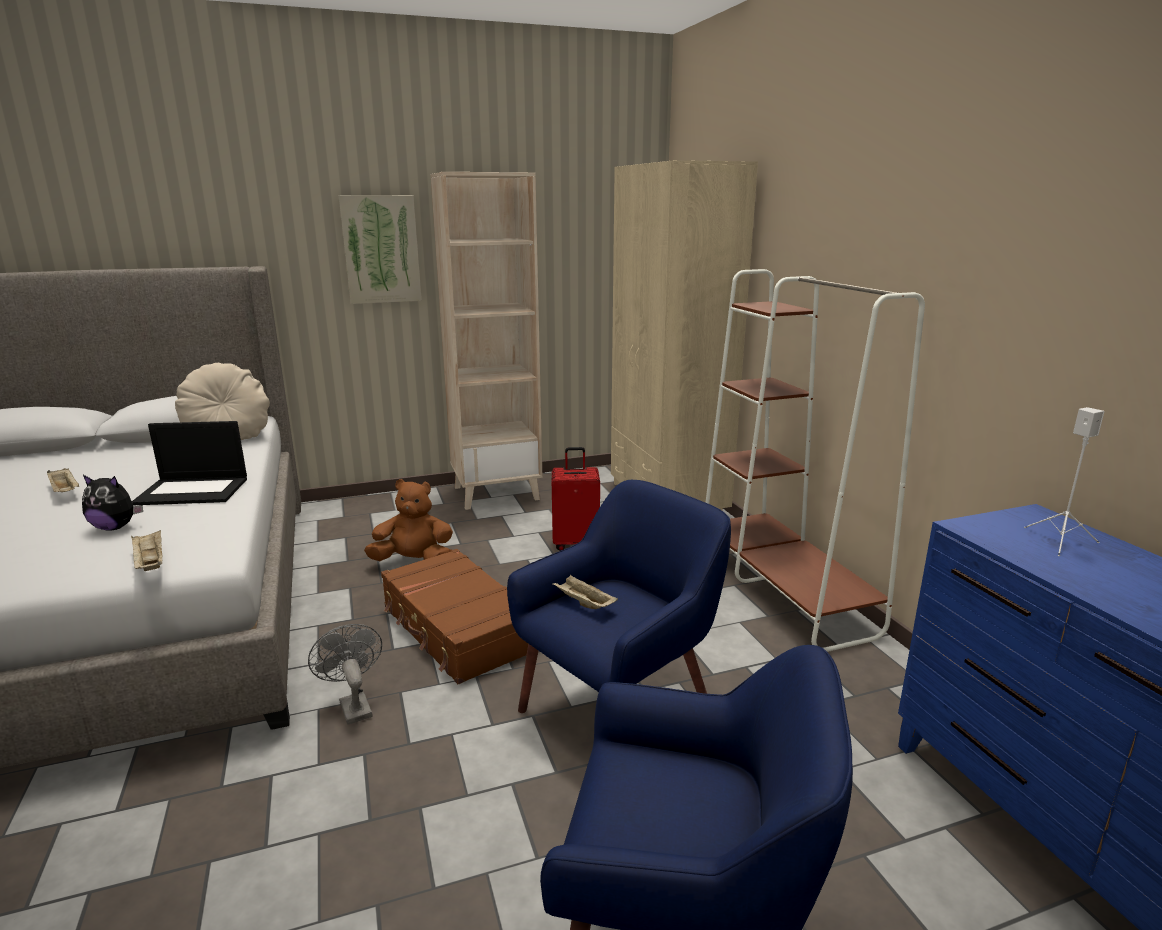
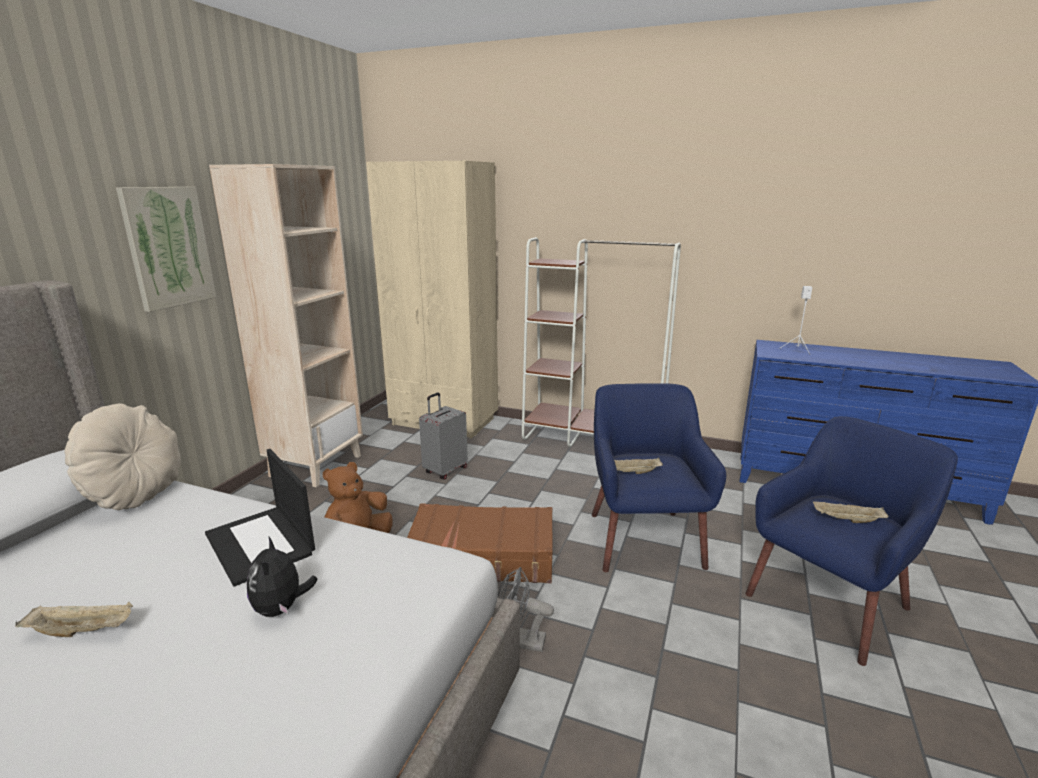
camera: 50 degrees left, 0 degrees up
(115, 527) = (281, 608): plush toy -> plush toy turned 120 degrees clockwise
(150, 562) = (419, 599): beige tray -> beige tray (847, 520)
(194, 491) = (261, 544): laptop -> laptop turned 105 degrees clockwise
(576, 543) = (445, 470): red suitcase -> grey suitcase

